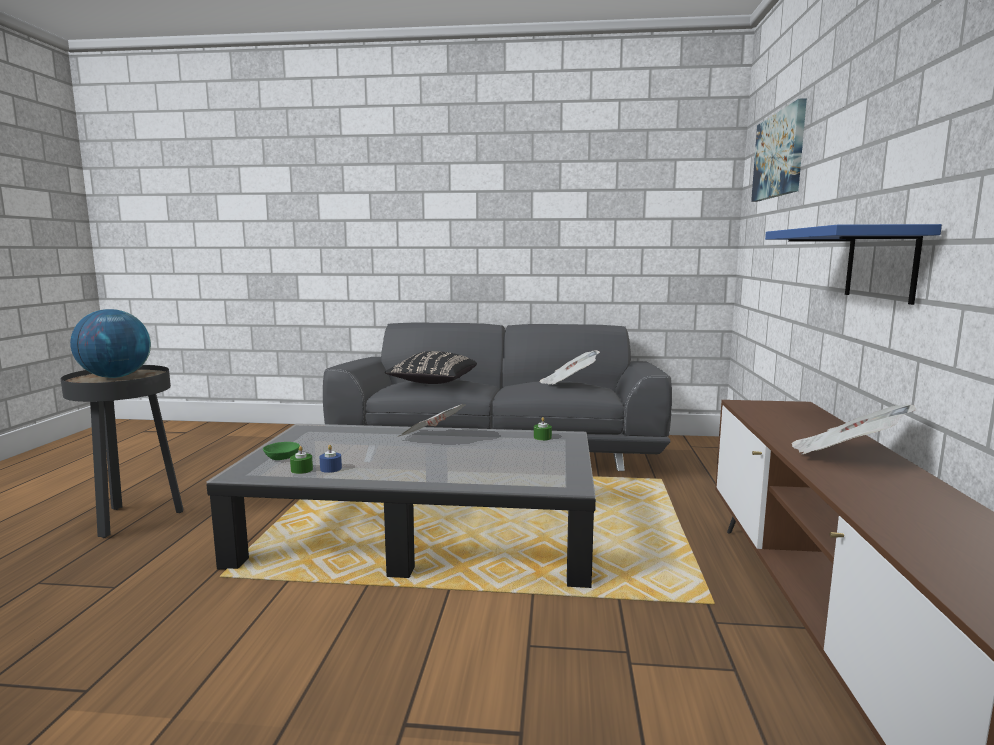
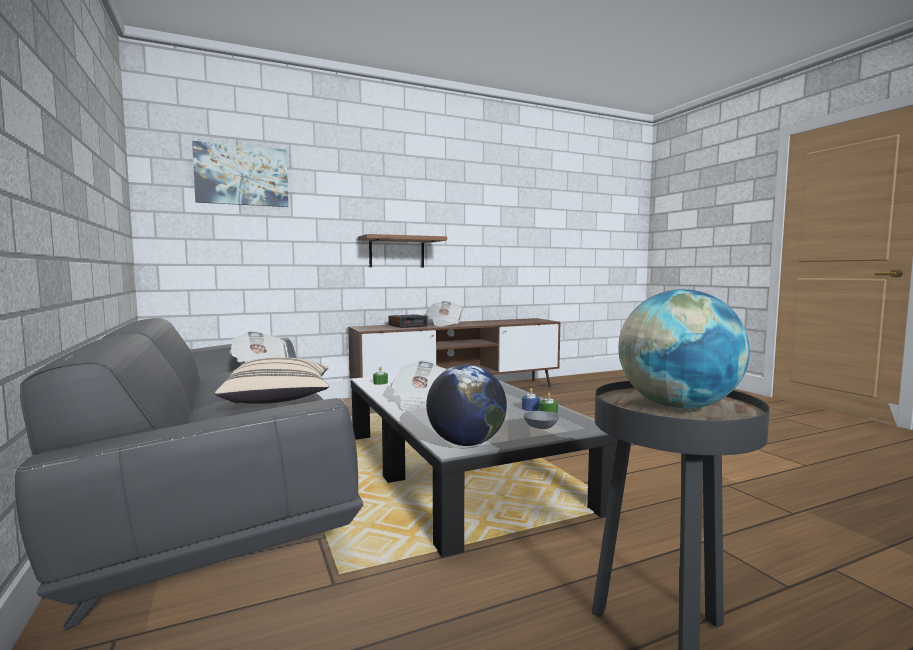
camera: 120 degrees left, 5 degrees down
(282, 458) = (541, 426): green bowl -> grey bowl
(305, 431) = (466, 443): none -> globe
(433, 382) = (278, 399): black pillow -> beige pillow
(812, 429) = (408, 325): none -> alarm clock
(881, 264) = (397, 252): blue shelf -> brown shelf

